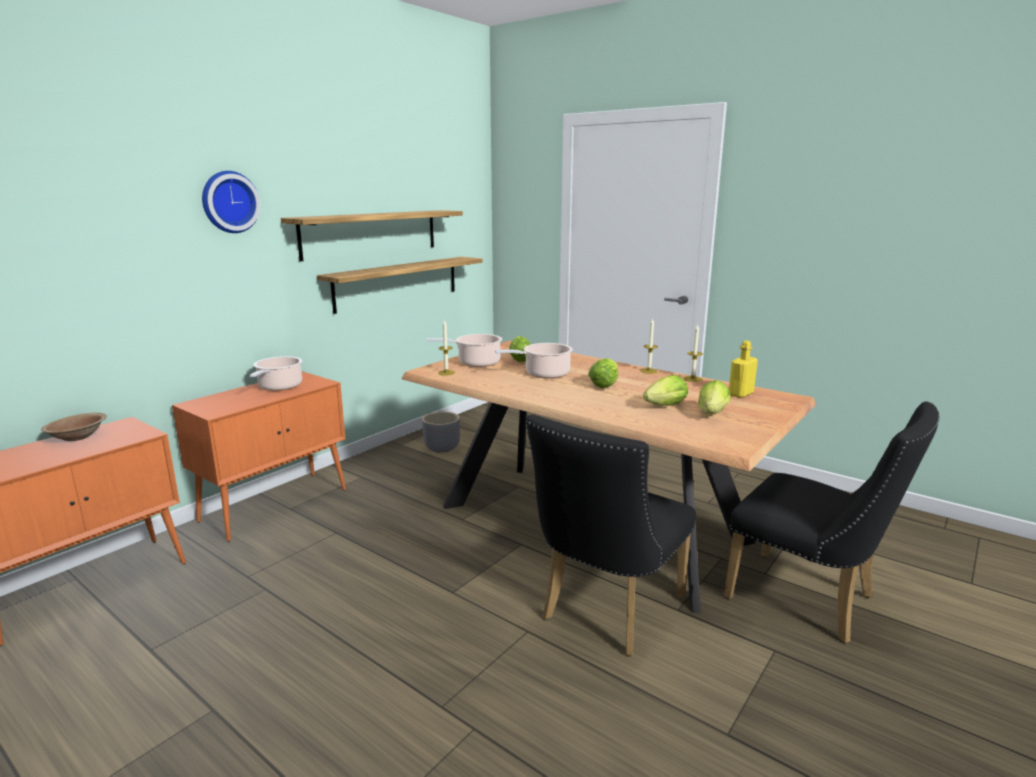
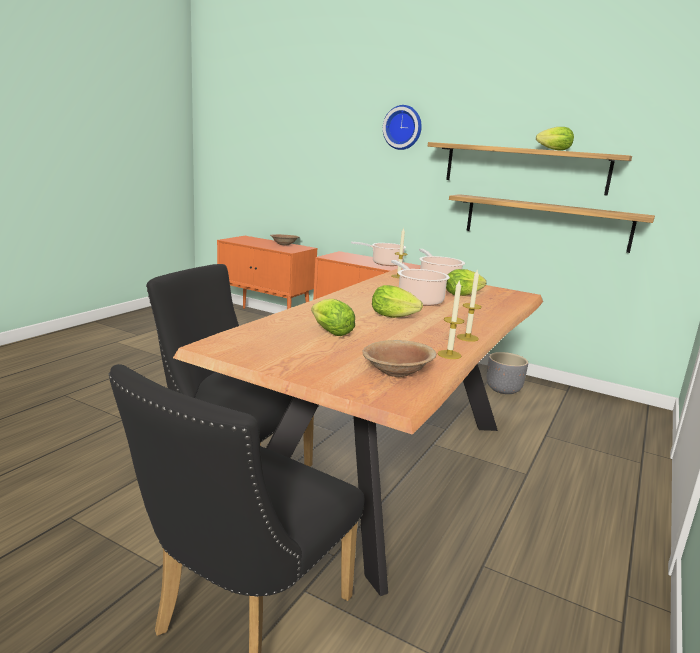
camera: 80 degrees right, 0 degrees up
(712, 415) = (307, 348): lettuce -> lettuce (552, 150)
(740, 394) = (397, 372): yellow bottle -> brown bowl

